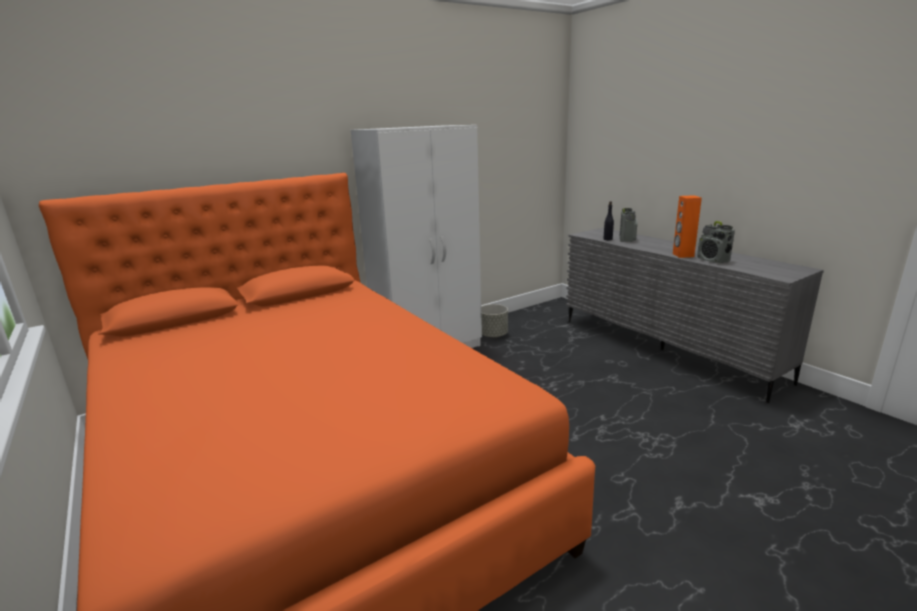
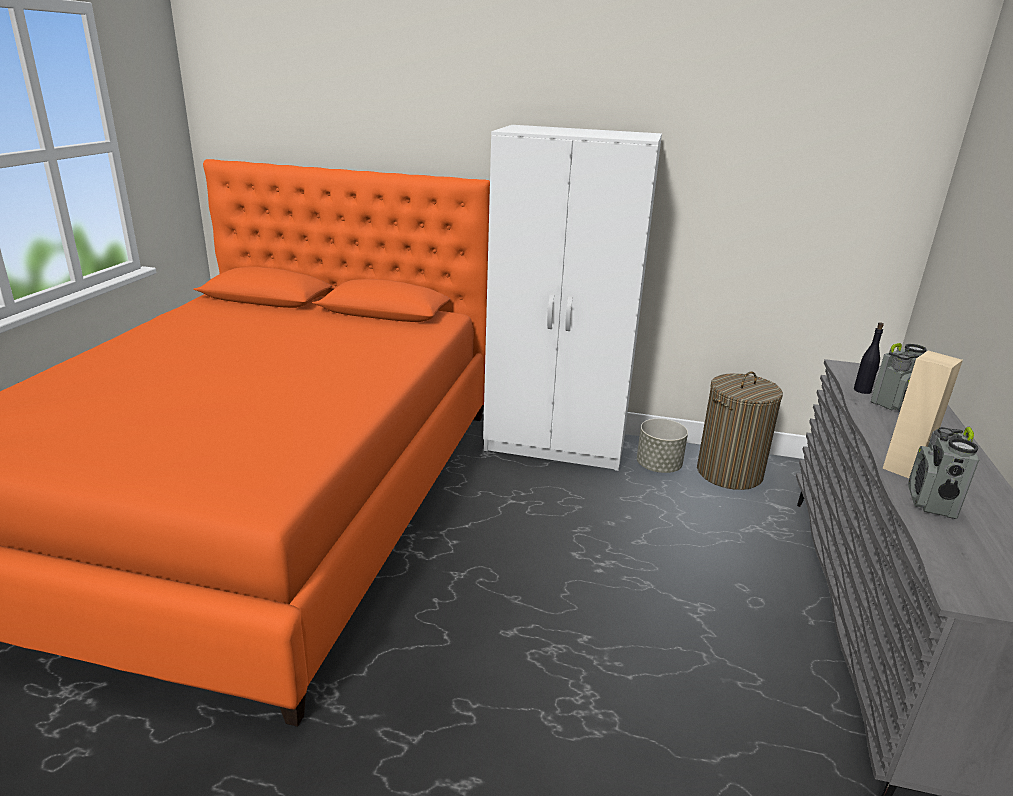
camera: 45 degrees right, 5 degrees up
(523, 322) = (729, 473): none -> laundry basket
(682, 255) = (903, 468): orange speaker -> beige speaker

